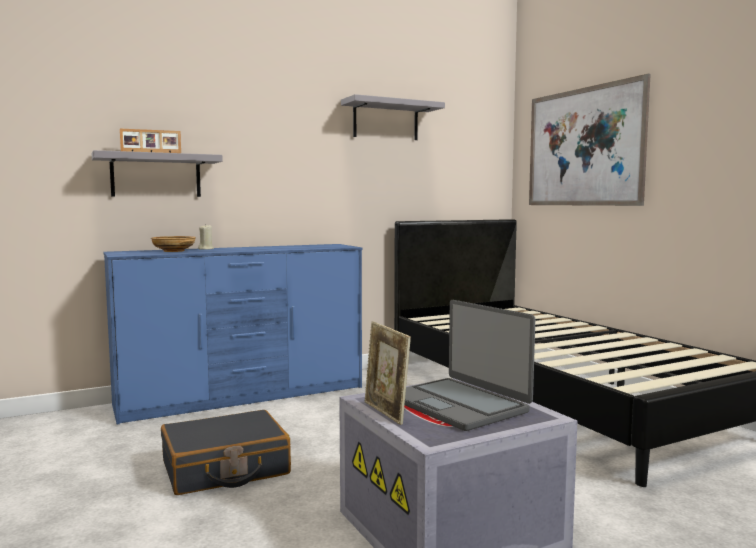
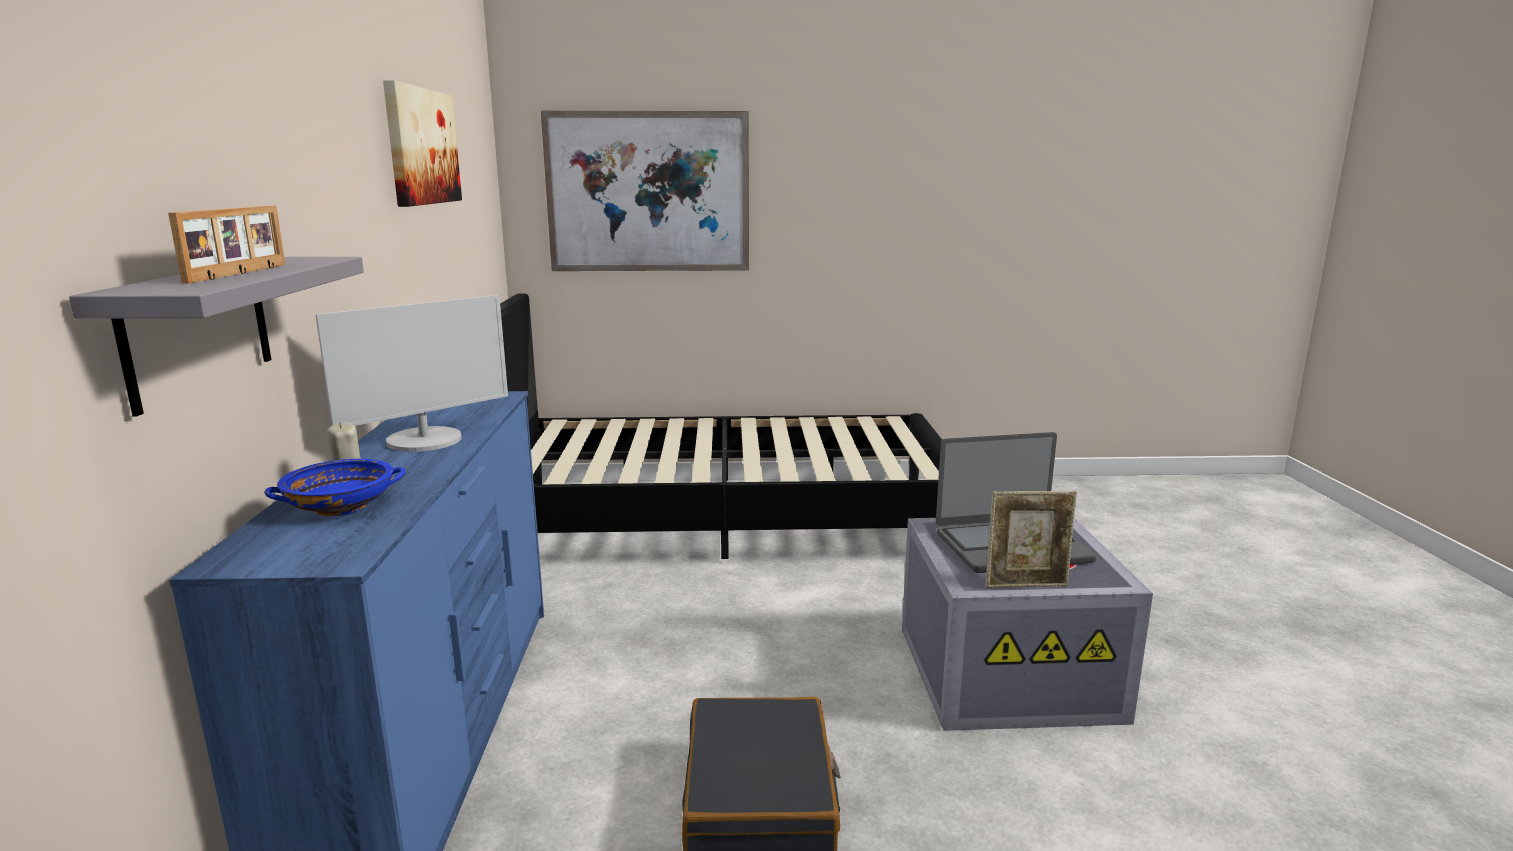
camera: 65 degrees left, 10 degrees up
(174, 251) = (342, 506): beige bowl -> blue bowl
(263, 248) = (425, 440): none -> monitor
(385, 120) = (421, 147): grey shelf -> picture

